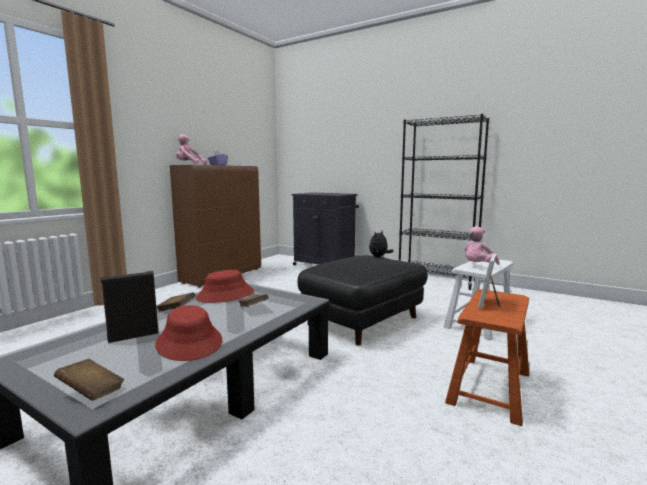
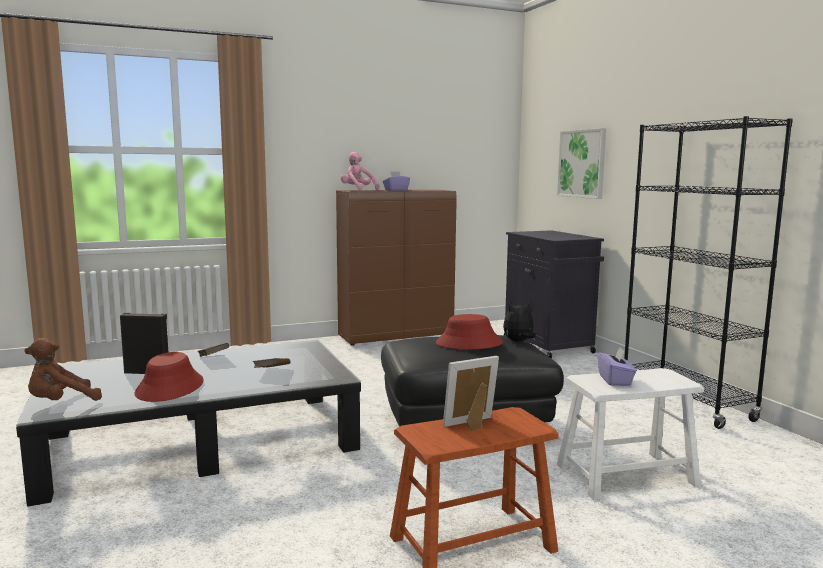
camera: 35 degrees right, 0 degrees up
(91, 392) = (61, 403): brown book -> brown plush toy
(225, 295) = (277, 354): red hat -> red hat (469, 343)
(335, 148) = (582, 164): none -> picture
(478, 266) = (615, 380): pink plush toy -> purple tissue box

